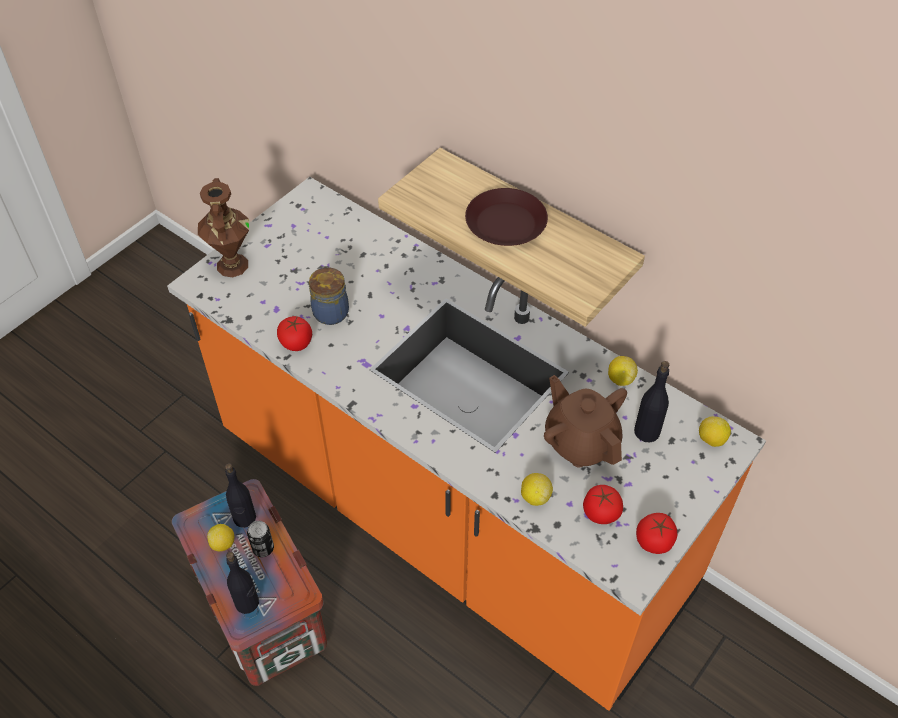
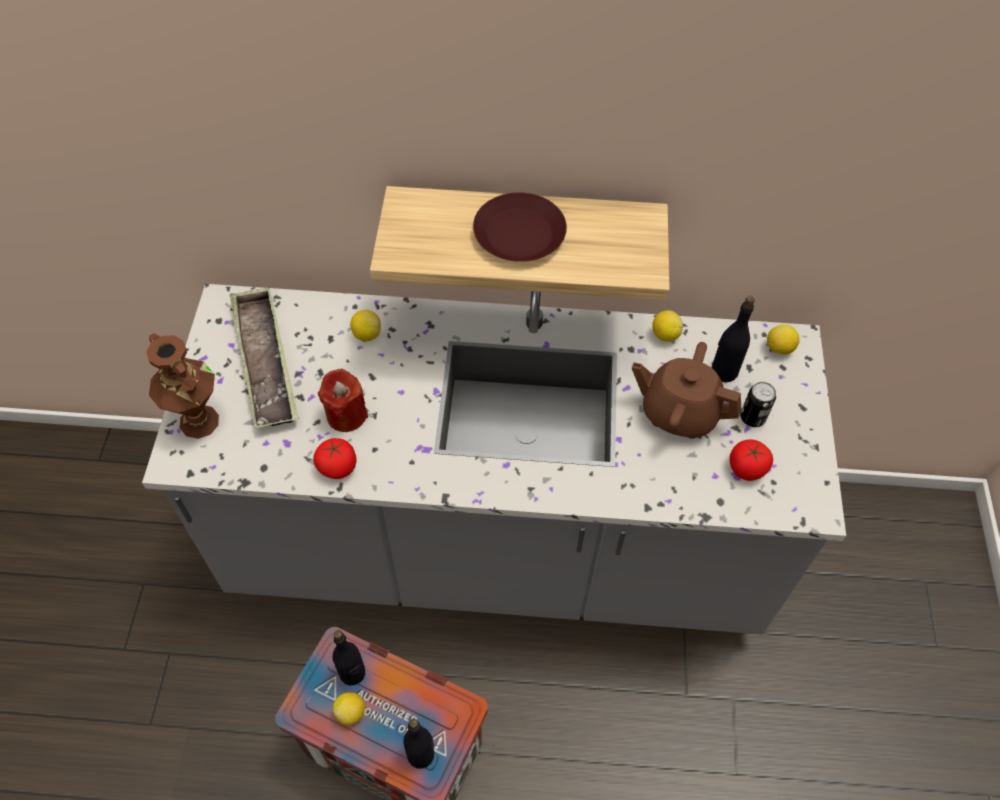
camera: 35 degrees left, 5 degrees up
(263, 548) = (394, 691): can -> can (752, 417)
(306, 248) = (265, 362): none -> tray
(331, 311) = (346, 415): jar -> red candle
(449, 515) = (497, 547): orange counter -> grey counter
(535, 497) = (682, 487): lemon -> lemon (367, 334)
(654, 541) = (807, 467): tomato -> none

